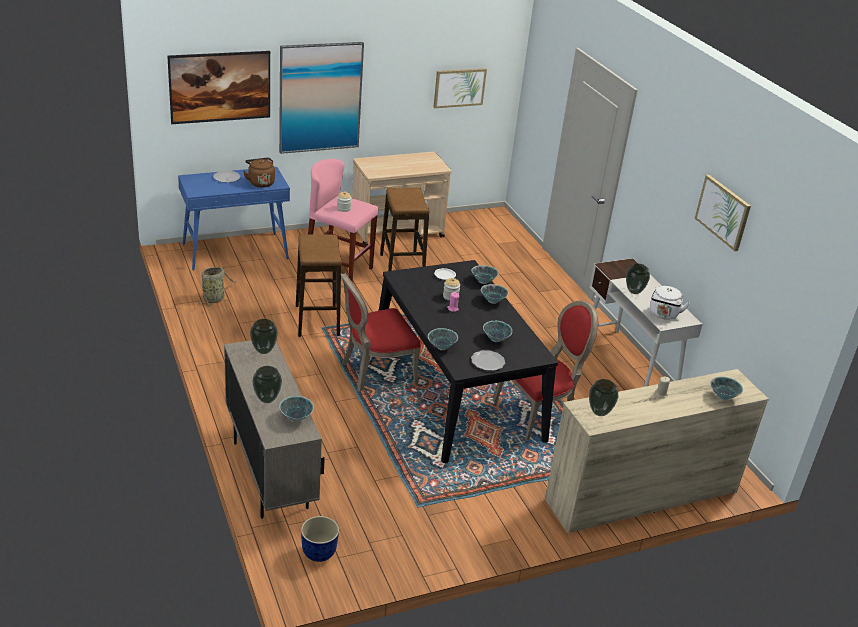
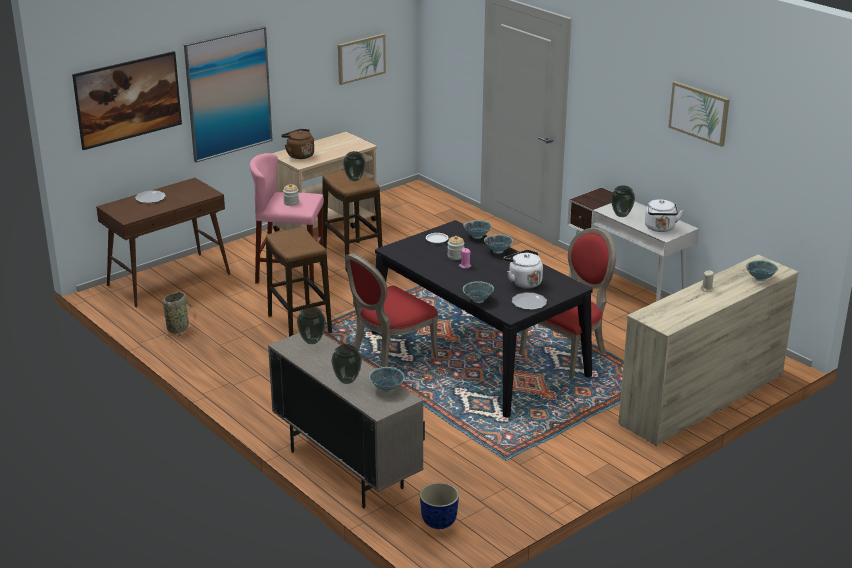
camera: 15 degrees left, 5 degrees down
(235, 251) = (169, 279): blue console table -> brown console table
(260, 182) = (189, 195): brown kettle -> brown kettle (299, 155)
(496, 339) = (523, 282): bowl -> white kettle
(599, 412) = (663, 316): vase -> vase (354, 179)

